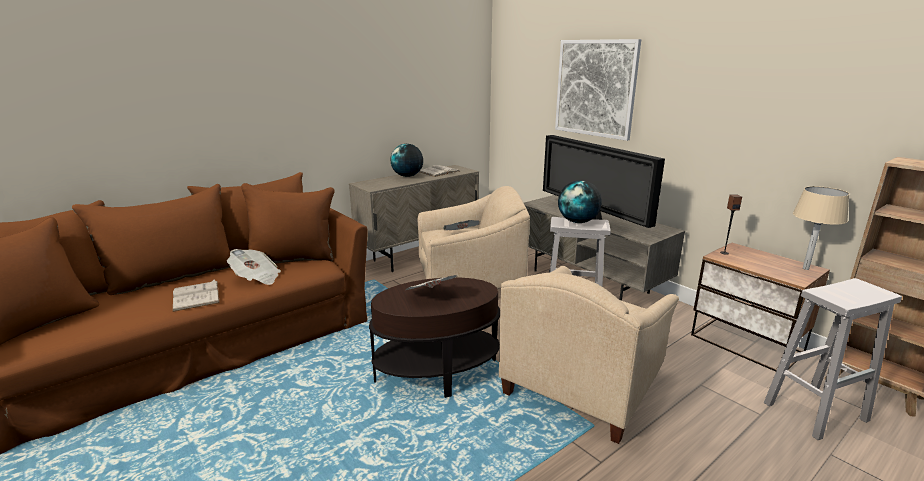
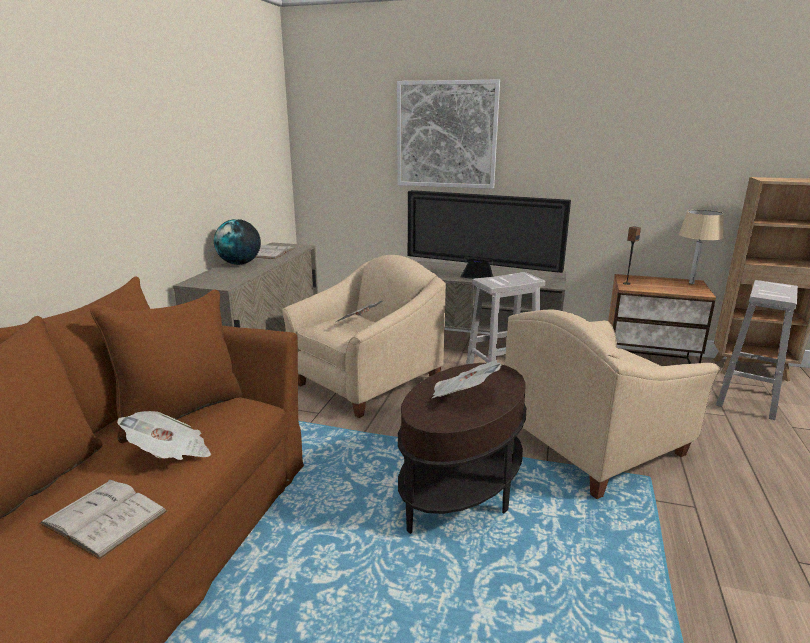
camera: 35 degrees left, 0 degrees up
(578, 222) = (505, 279): globe -> none
(582, 385) = (594, 444): beige armchair -> beige armchair turned 60 degrees clockwise

